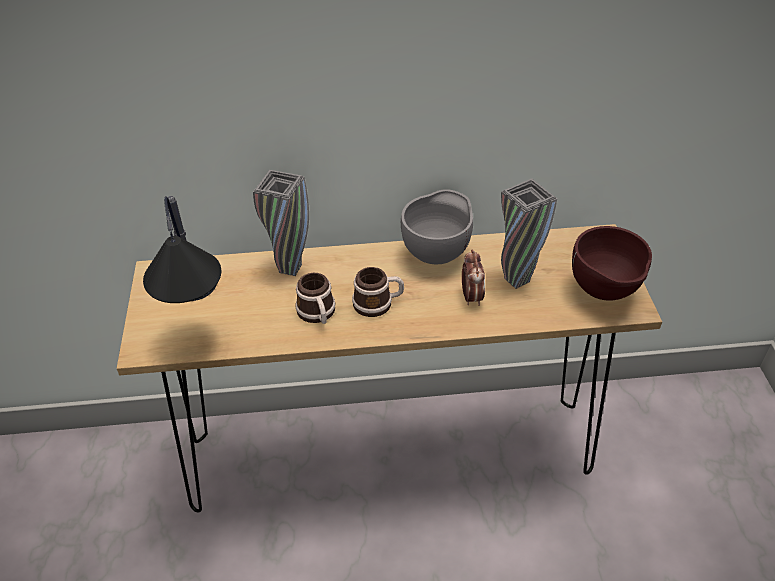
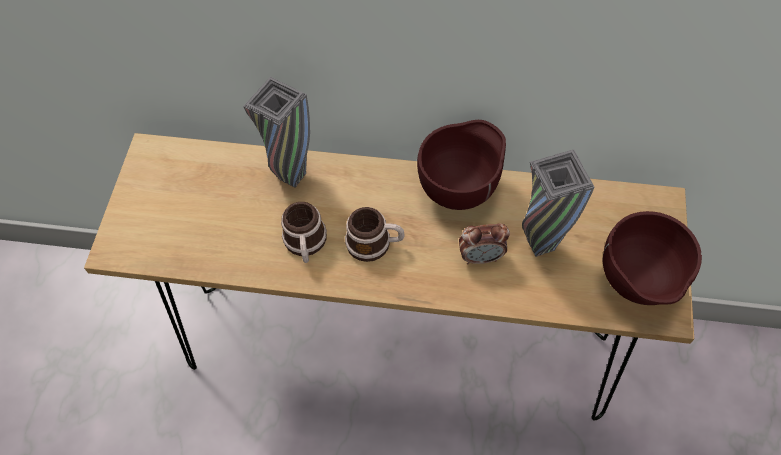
camera: 15 degrees right, 15 degrees up
(198, 318) = (179, 222): table lamp -> none
(437, 254) = (460, 189): grey bowl -> brown bowl
(471, 297) = (481, 257): alarm clock -> alarm clock turned 75 degrees clockwise

